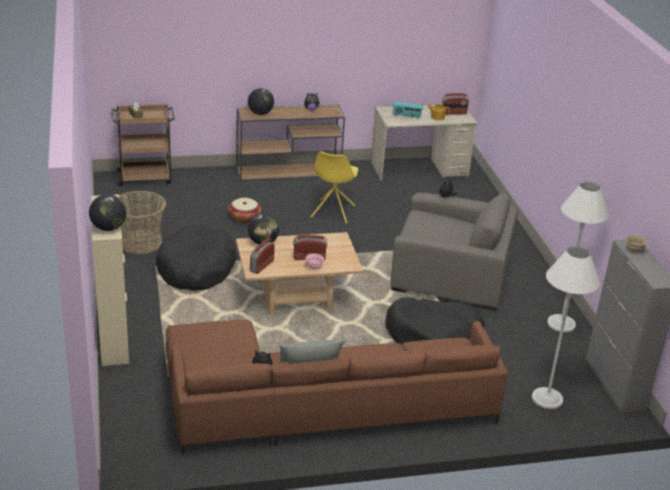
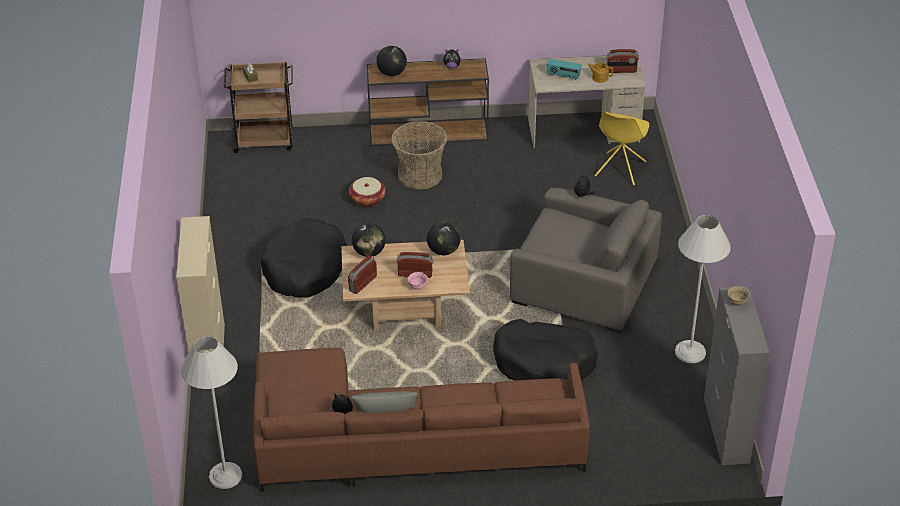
camera: 10 degrees right, 10 degrees up
(108, 228) = (194, 261): globe -> globe (443, 251)
(140, 242) = (249, 232): basket -> basket (420, 175)
(332, 212) = (468, 193): yellow chair -> yellow chair (619, 169)
(547, 398) = (646, 445): white floor lamp -> white floor lamp (225, 476)

